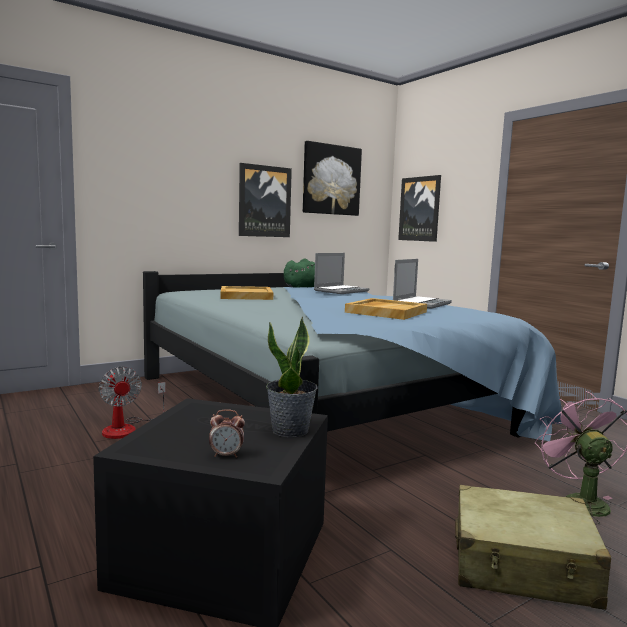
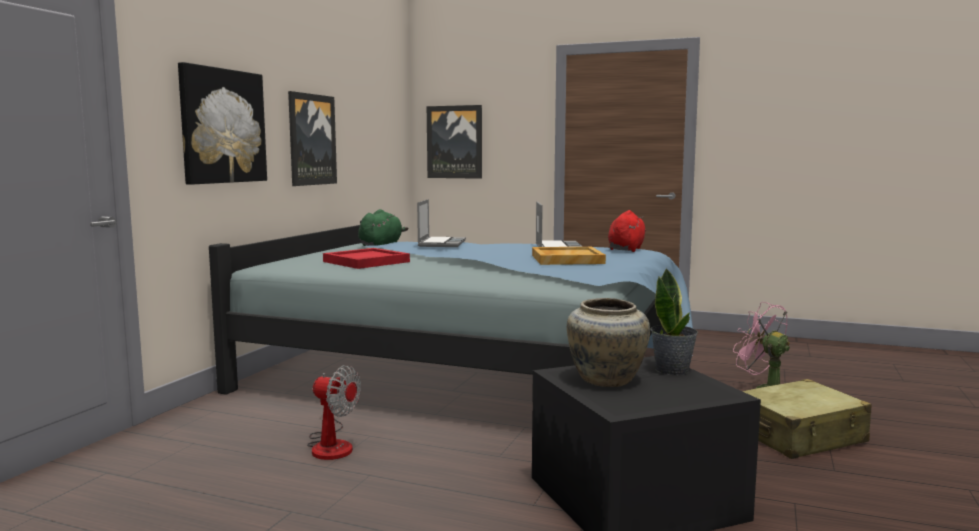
camera: 35 degrees left, 0 degrees up
(207, 422) = (606, 380): none -> beige vase
(226, 455) = (685, 395): alarm clock -> none
(245, 296) = (366, 262): beige tray -> red tray
(331, 180) = (364, 109): picture -> picture (222, 126)
(484, 313) = (626, 249): none -> red plush toy

